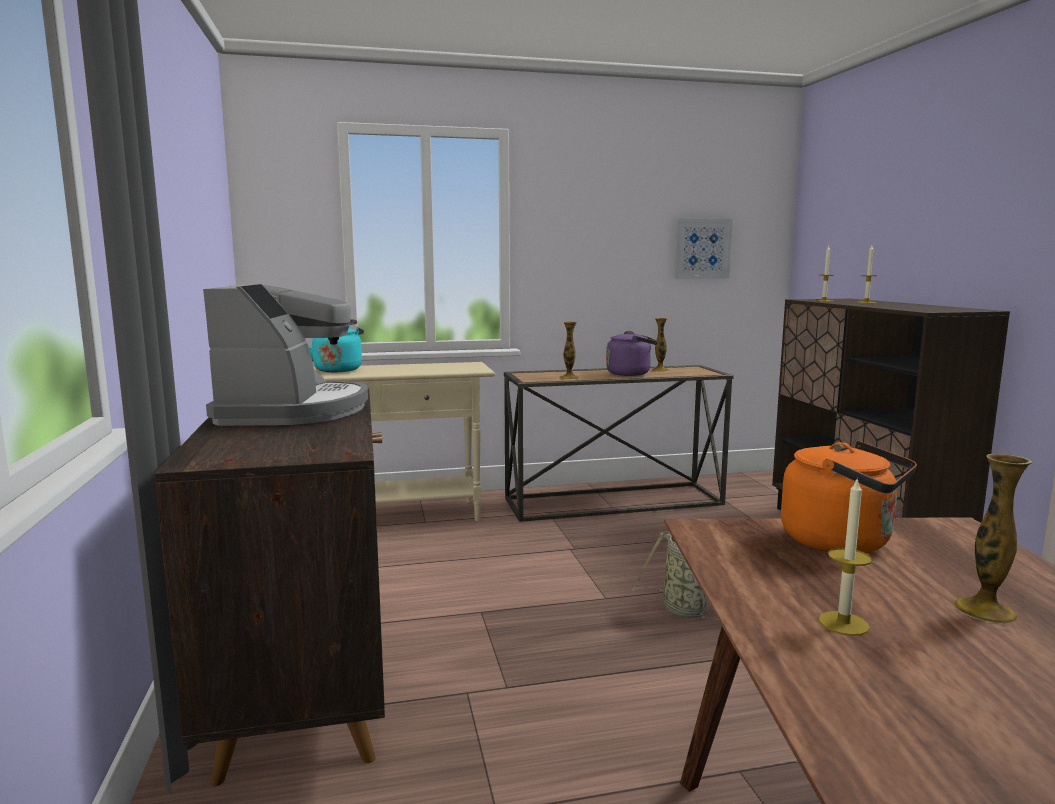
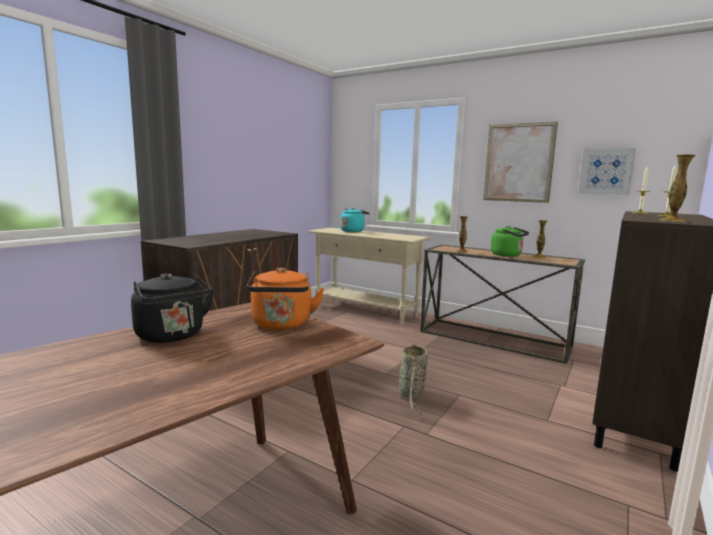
camera: 45 degrees right, 0 degrees up
(294, 410) = (240, 235): coffee machine -> none
(597, 236) = (518, 163): none -> picture
(631, 374) = (508, 255): purple kettle -> green kettle
(843, 623) = (172, 336): candle -> black kettle
(985, 611) = (221, 356): vase -> vase (672, 221)

